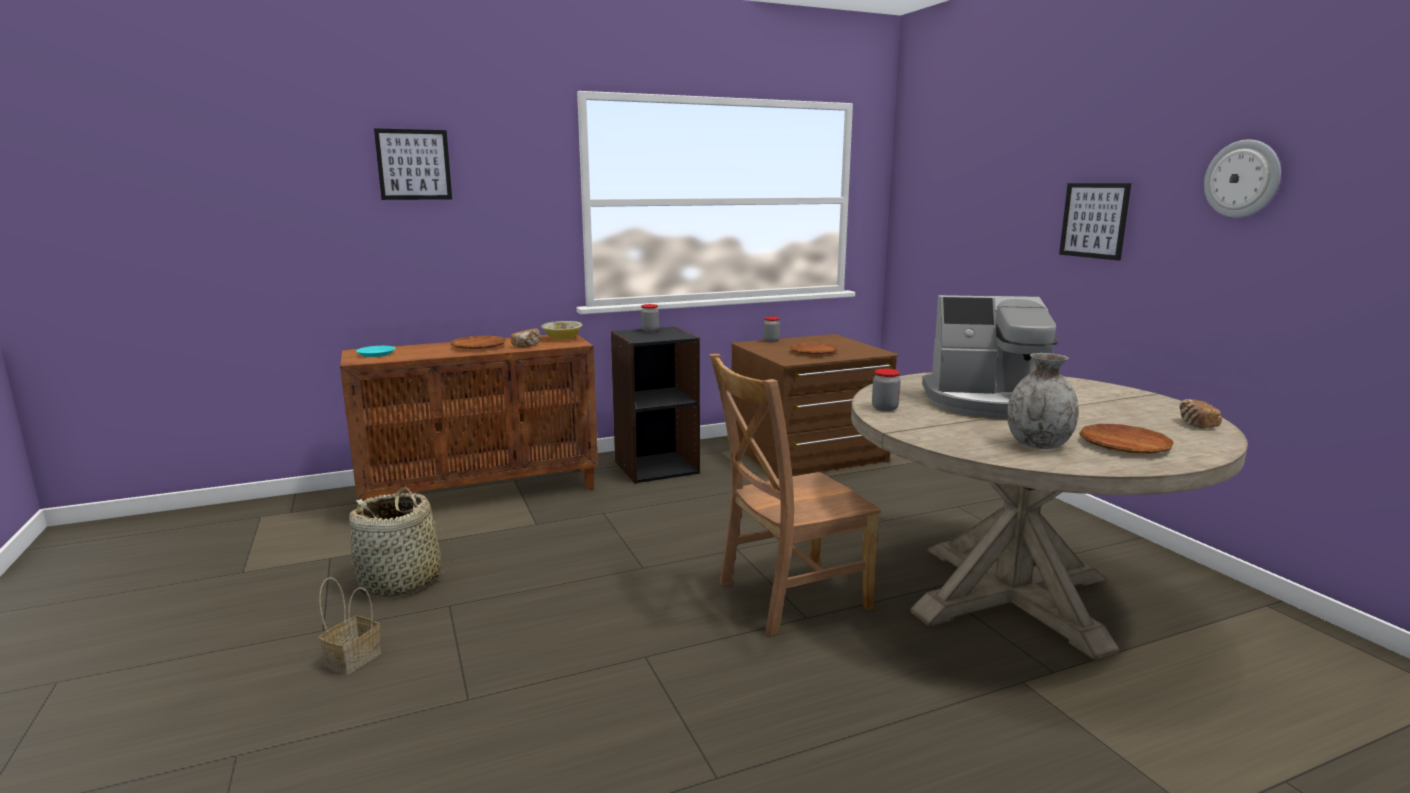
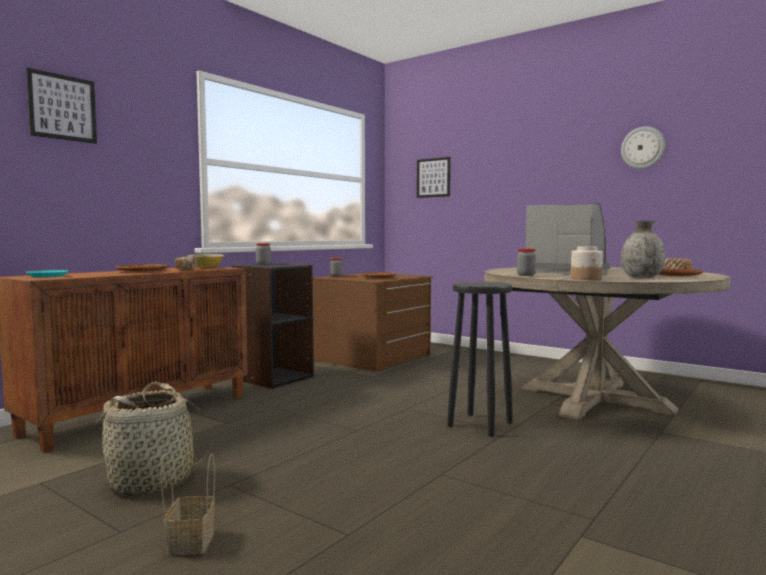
camera: 30 degrees left, 10 degrees down
(787, 596) = (479, 424): brown chair -> black stool
(933, 436) = (586, 279): none -> jar
(987, 403) = (568, 272): coffee machine -> coffee machine turned 120 degrees counterclockwise
(1094, 220) = (551, 180): picture -> picture (433, 177)

